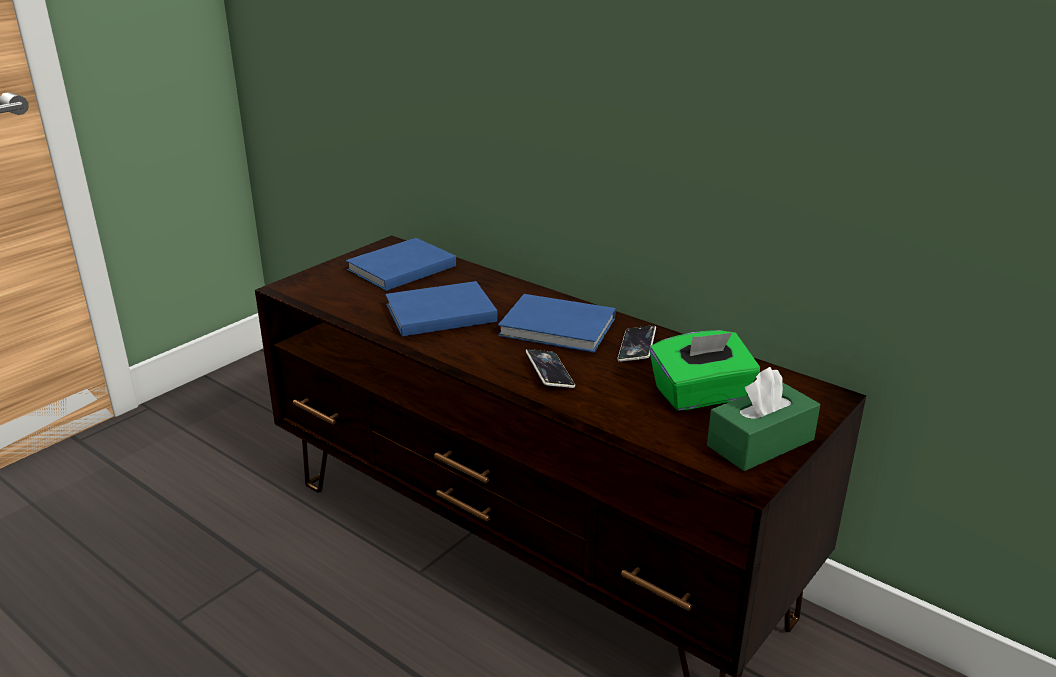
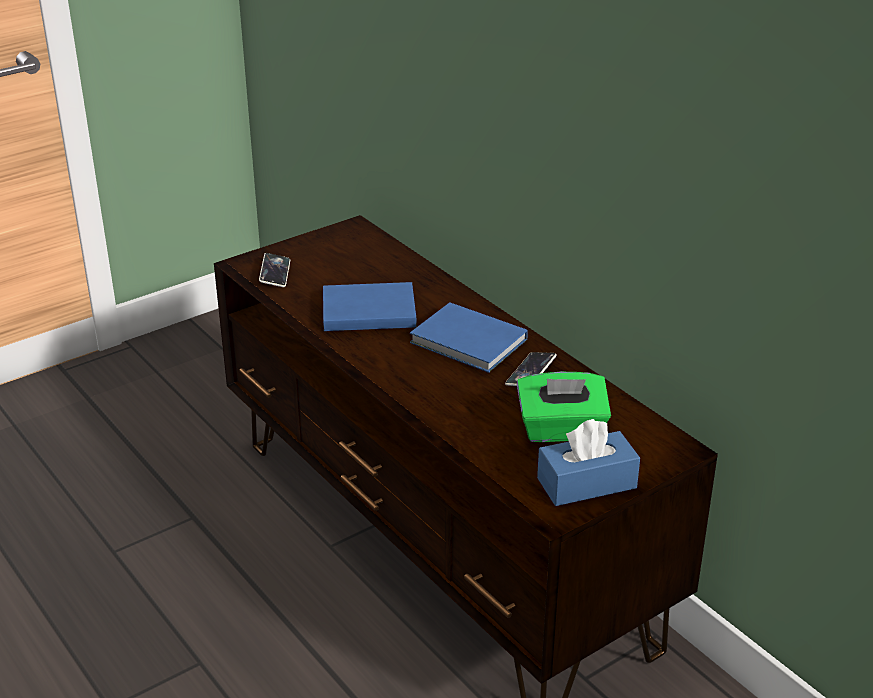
camera: 15 degrees right, 5 degrees up
(398, 268) = (351, 255): blue book -> none
(549, 372) = (437, 387): phone -> phone (275, 273)
(760, 443) = (586, 483): green tissue box -> blue tissue box

